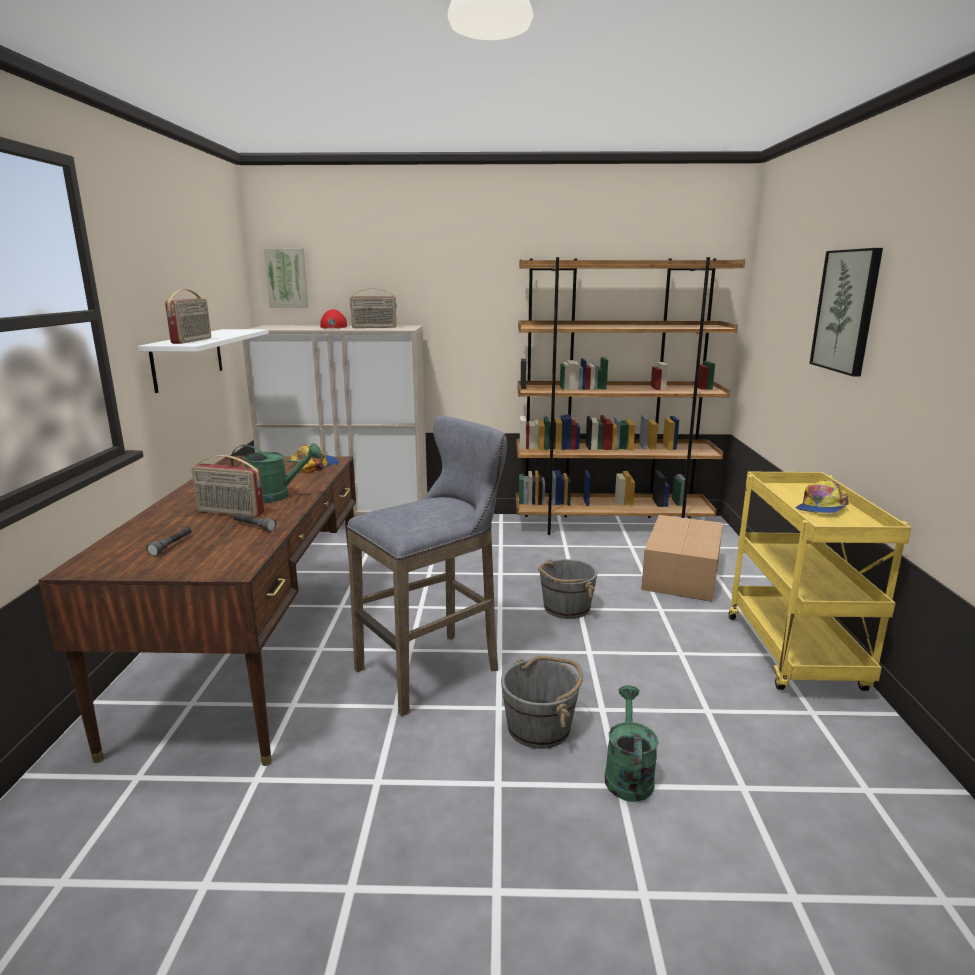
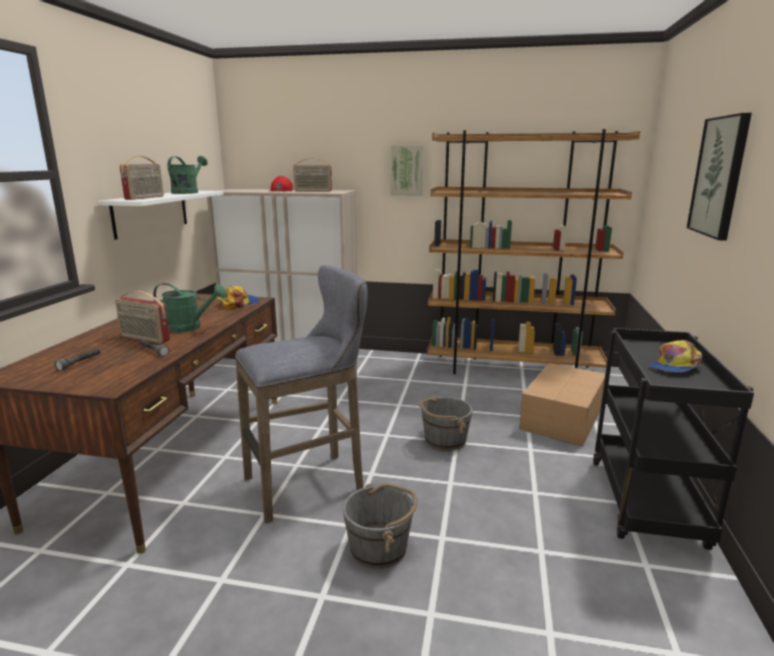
camera: 10 degrees right, 0 degrees up
(287, 278) = (249, 150): picture -> picture (407, 170)
(627, 774) = (442, 603): green watering can -> green watering can (188, 192)
(795, 654) = (648, 505): yellow cart -> black cart

